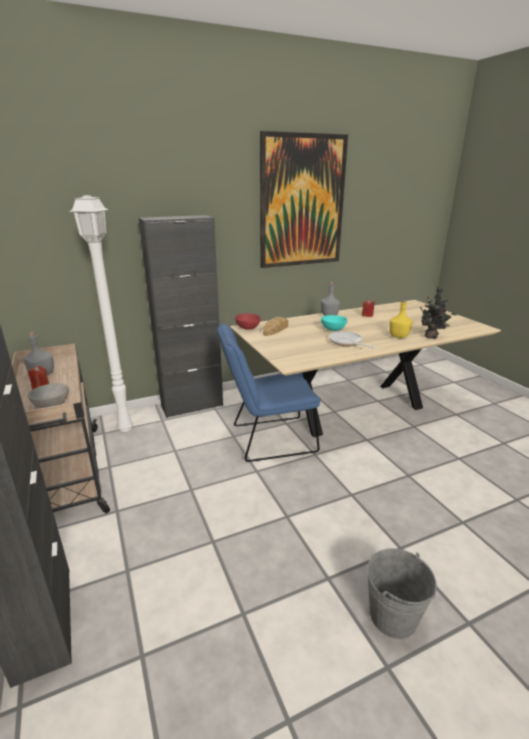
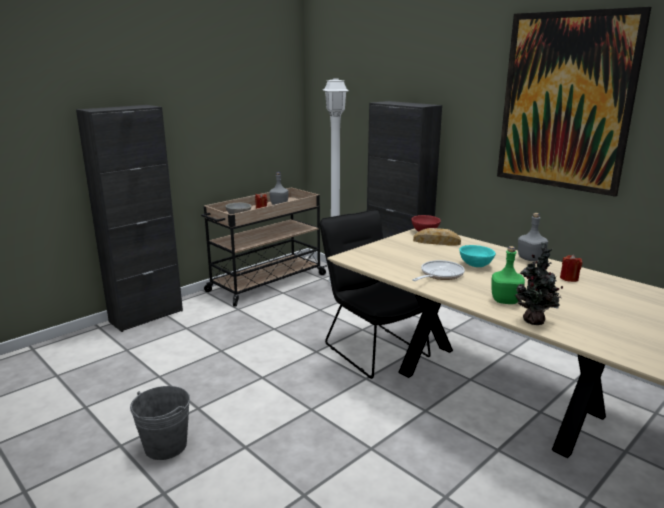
camera: 70 degrees right, 5 degrees down
(267, 439) = (371, 347): blue chair -> black chair
(399, 336) = (506, 301): yellow bottle -> green bottle

